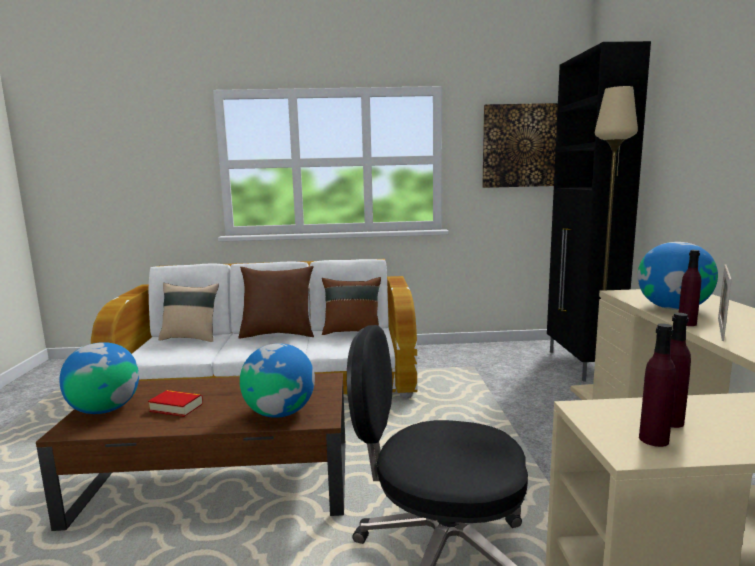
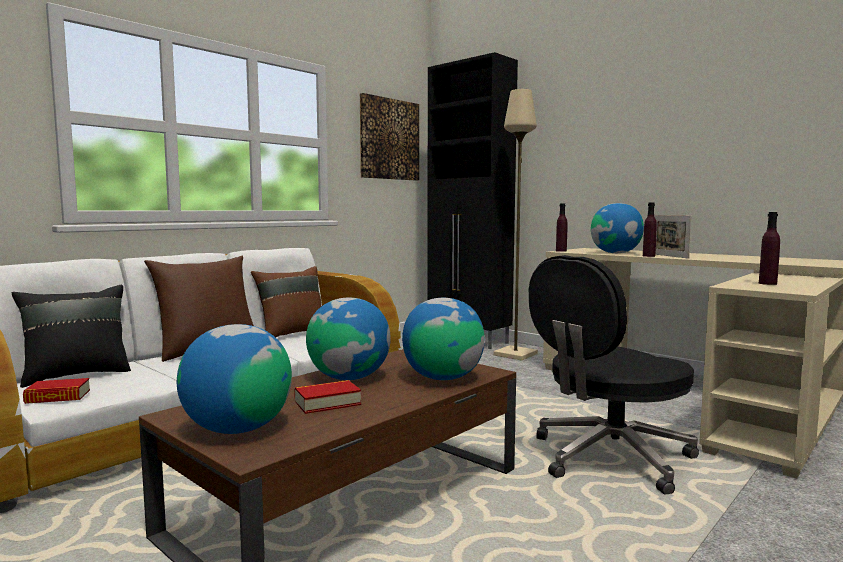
camera: 45 degrees left, 5 degrees down
(152, 352) = (58, 397): none -> book
(191, 338) = (77, 375): beige pillow -> black pillow
(237, 390) = (349, 378): none -> globe
(653, 439) = (787, 287): purple bottle -> purple bottle (561, 251)

